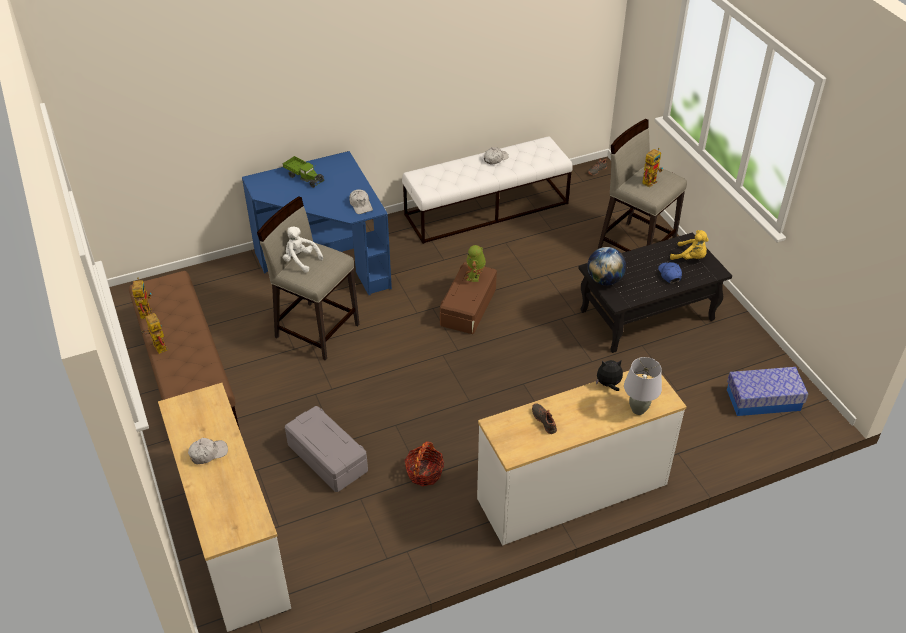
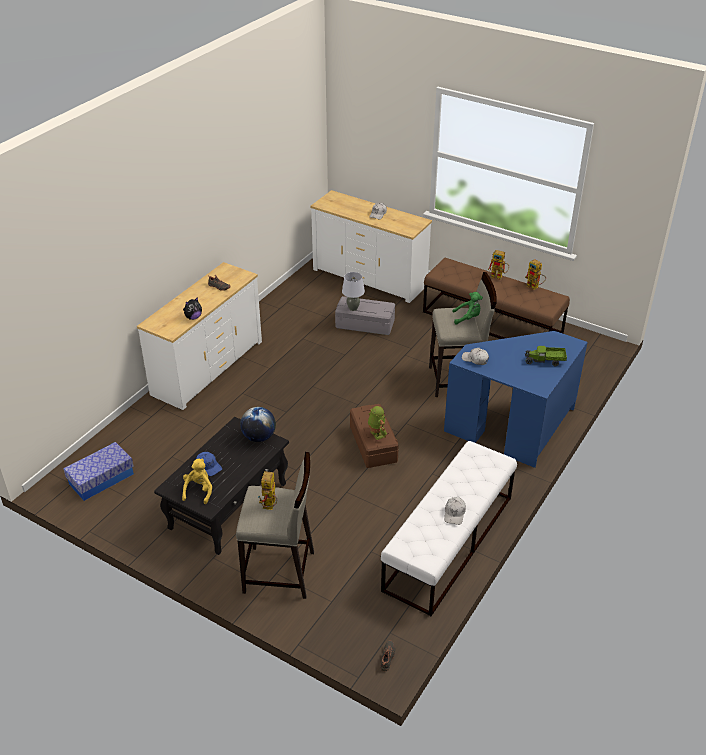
camera: 145 degrees right, 5 degrees down
(300, 260) = (468, 318): white plush toy -> green plush toy
(424, 472) = (303, 341): basket -> none
(638, 410) = (166, 312): grey table lamp -> grey table lamp (353, 308)
(690, 258) = (199, 491): yellow plush toy -> yellow plush toy turned 105 degrees clockwise

